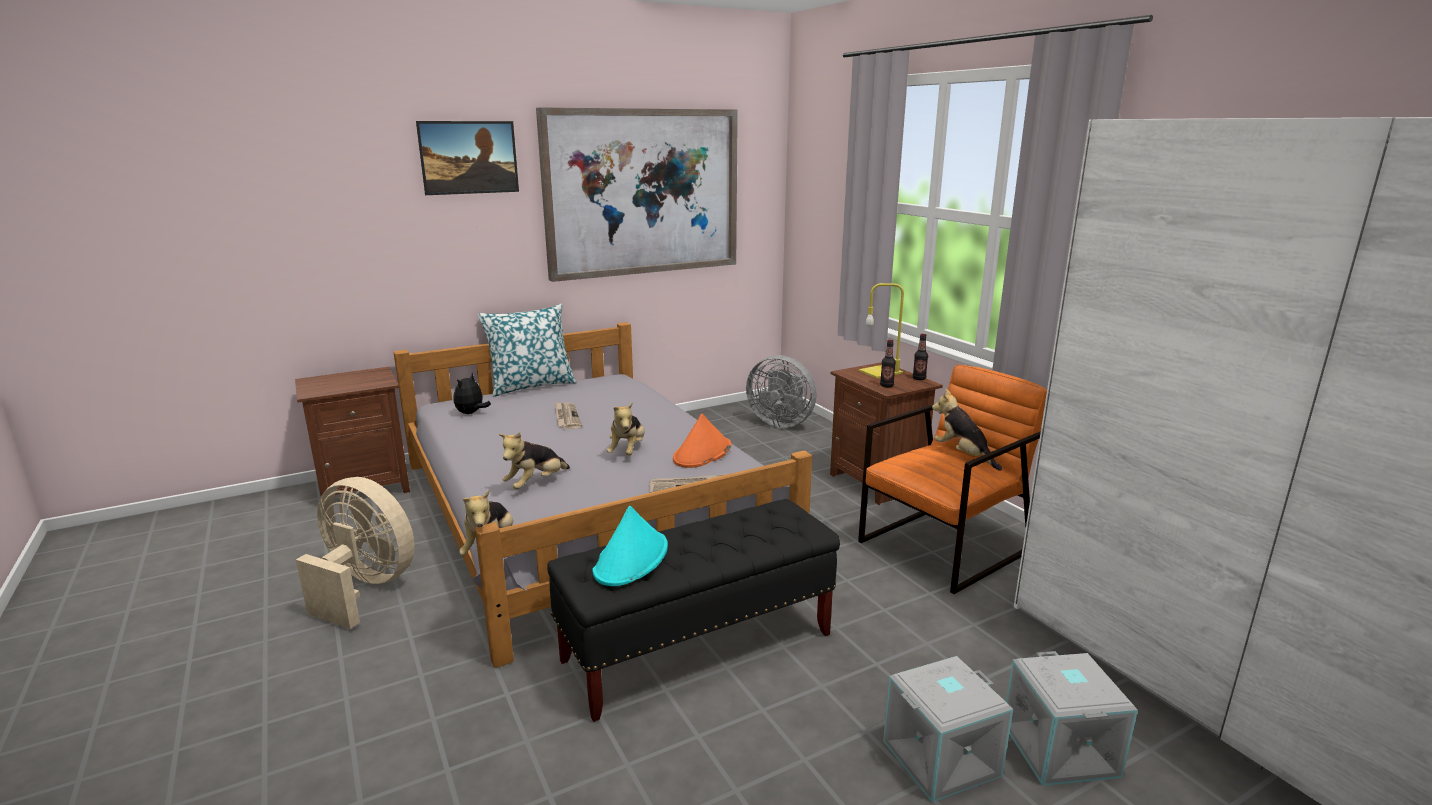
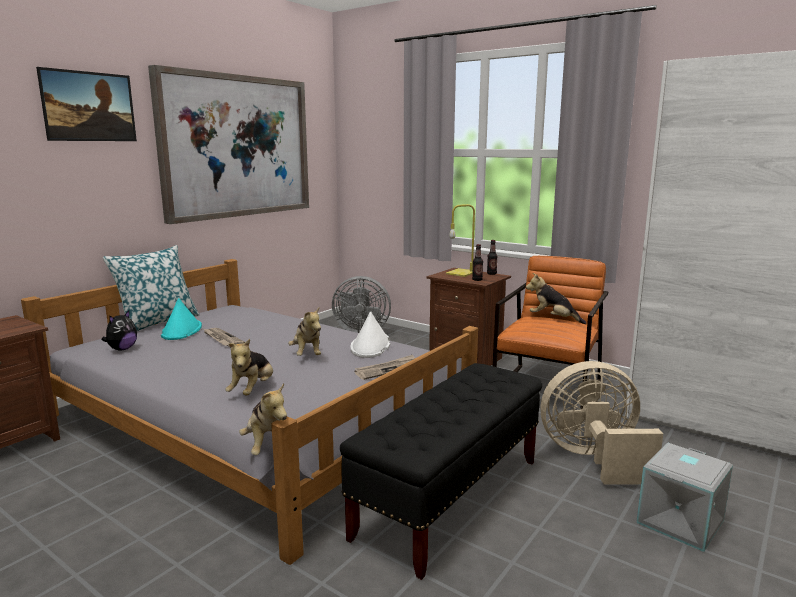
camera: 25 degrees left, 5 degrees down
(365, 588) = (83, 534): beige fan -> beige fan (593, 459)
(471, 413) = (122, 349): plush toy -> plush toy turned 150 degrees counterclockwise
(631, 559) = (416, 424): turquoise hat -> turquoise hat (182, 331)
(702, 453) = (370, 346): orange hat -> white hat
(1062, 749) = (736, 493): grey storage box -> none

